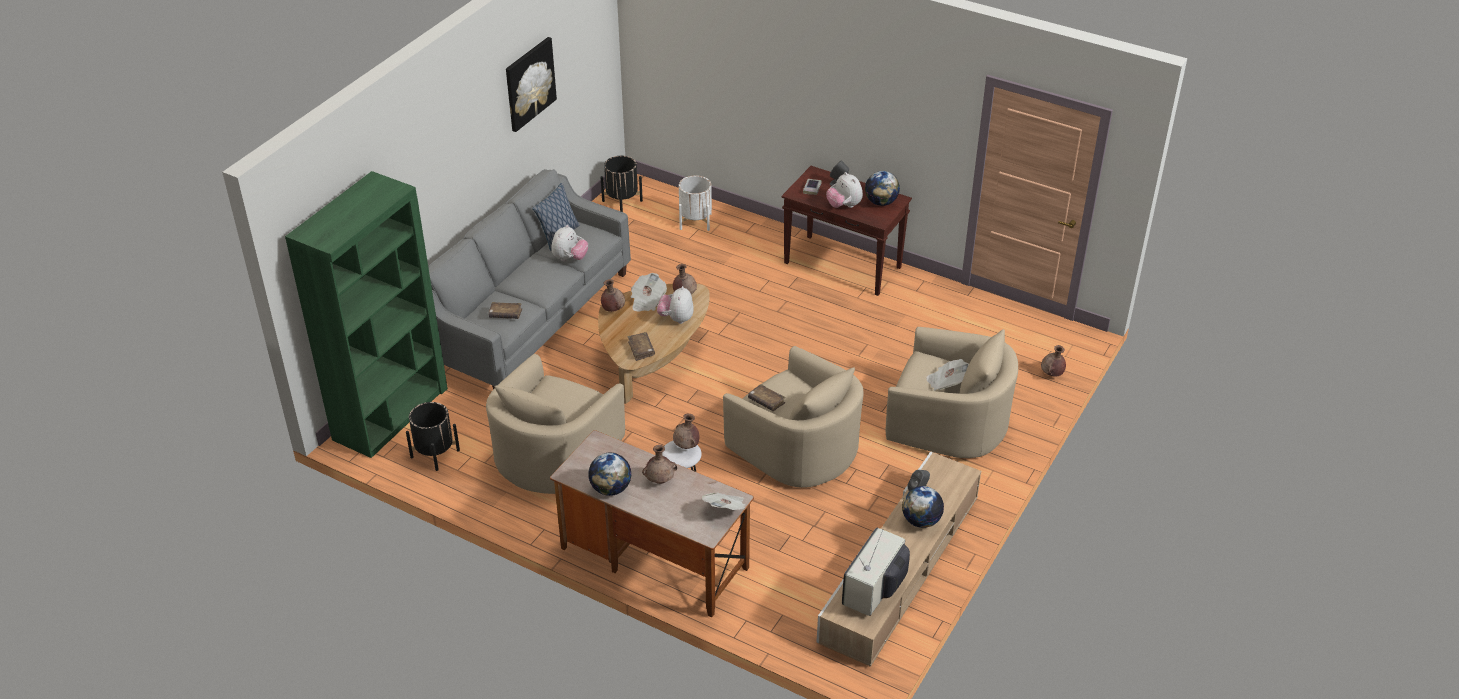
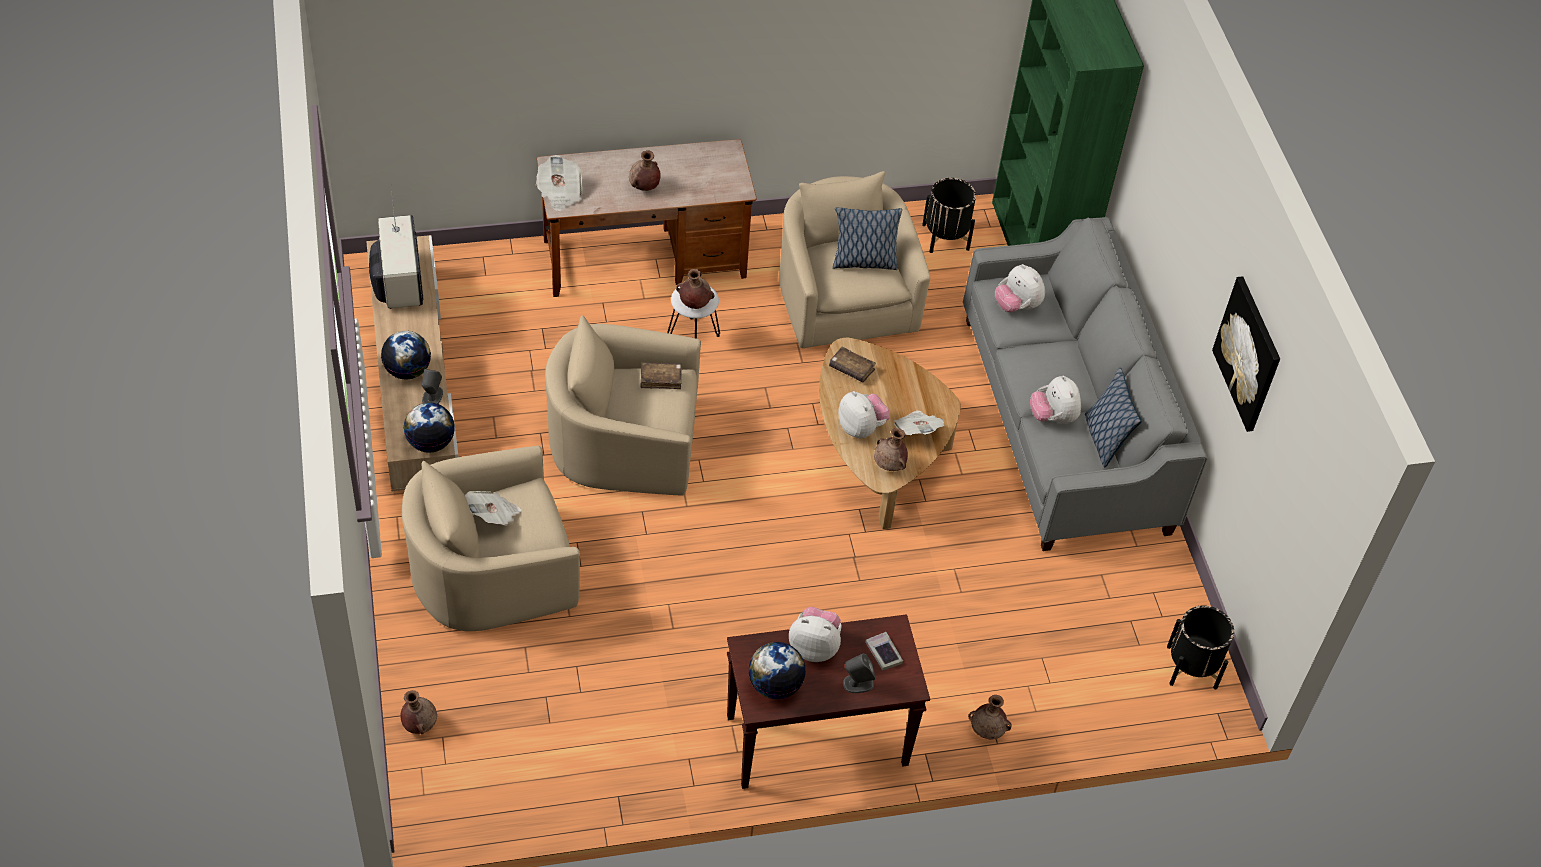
camera: 135 degrees right, 10 degrees up
(505, 314) = (1017, 306): brown book -> plush toy
(552, 399) = (863, 262): none -> pillow
(610, 489) = (677, 157): globe -> globe (430, 443)
(613, 309) = (938, 399): brown vase -> brown vase (987, 731)
(695, 221) = (1068, 694): white planter -> none

